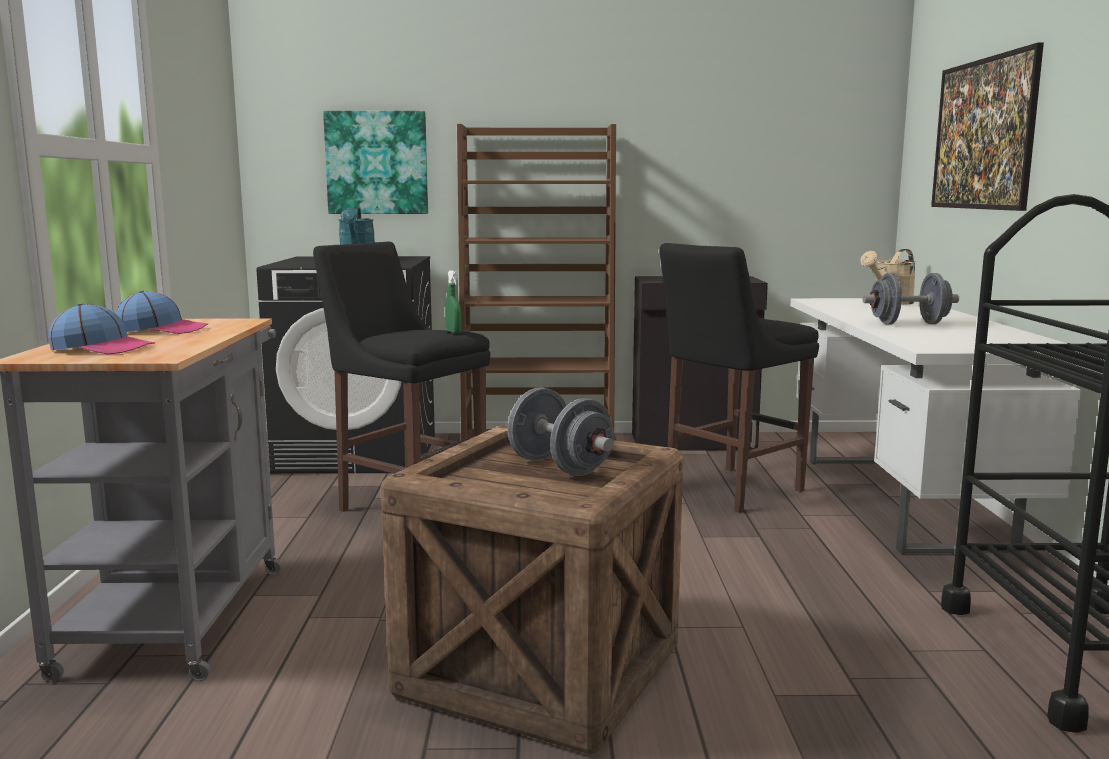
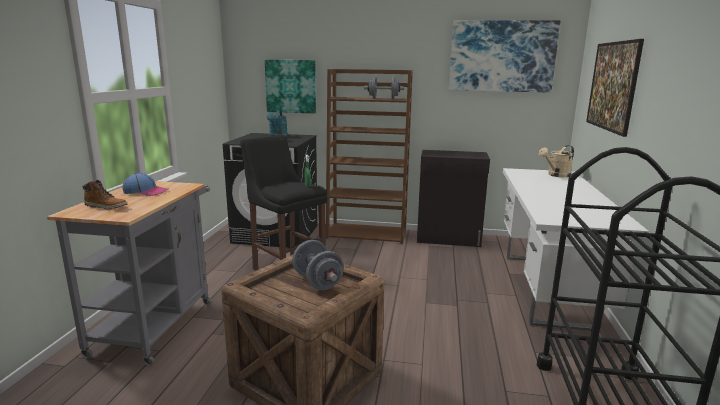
camera: 10 degrees right, 5 degrees up
(103, 348) = (106, 206): cap -> boot
(729, 490) = (453, 273): black stool -> none
(770, 102) = (501, 56): none -> picture
(908, 324) = (552, 196): grey dumbbell -> grey dumbbell (383, 98)

